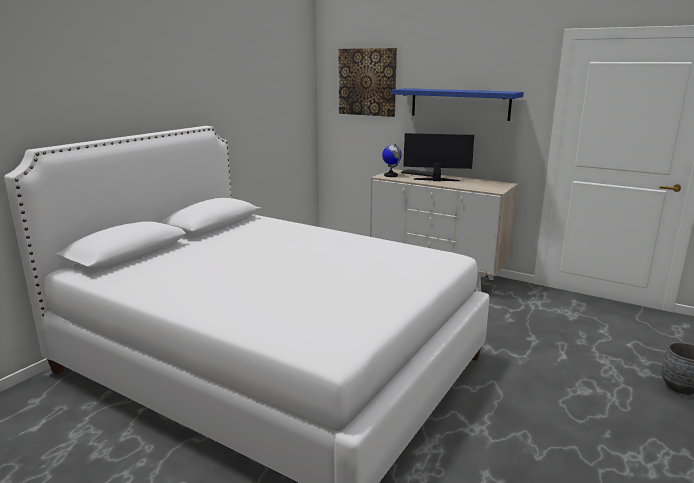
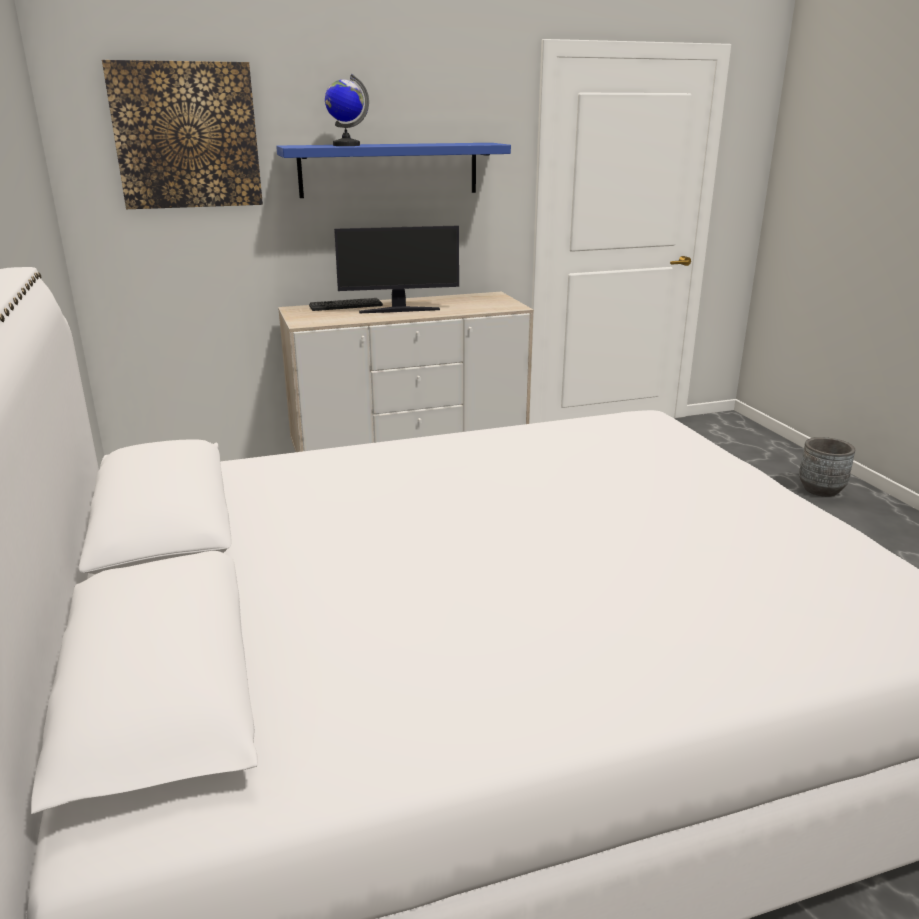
camera: 50 degrees left, 5 degrees up
(391, 175) = (312, 318): globe -> globe (346, 145)
(436, 180) = (399, 310): monitor -> monitor turned 150 degrees counterclockwise

